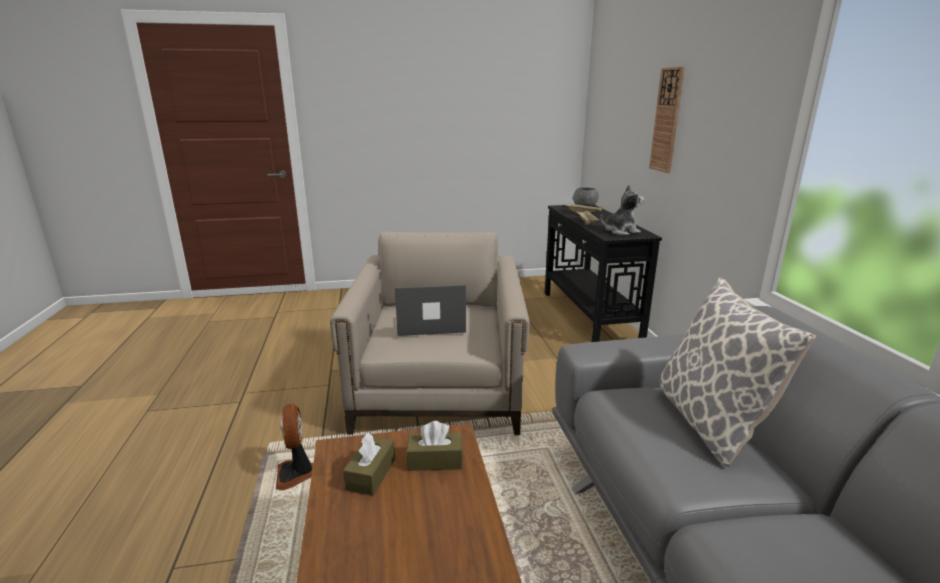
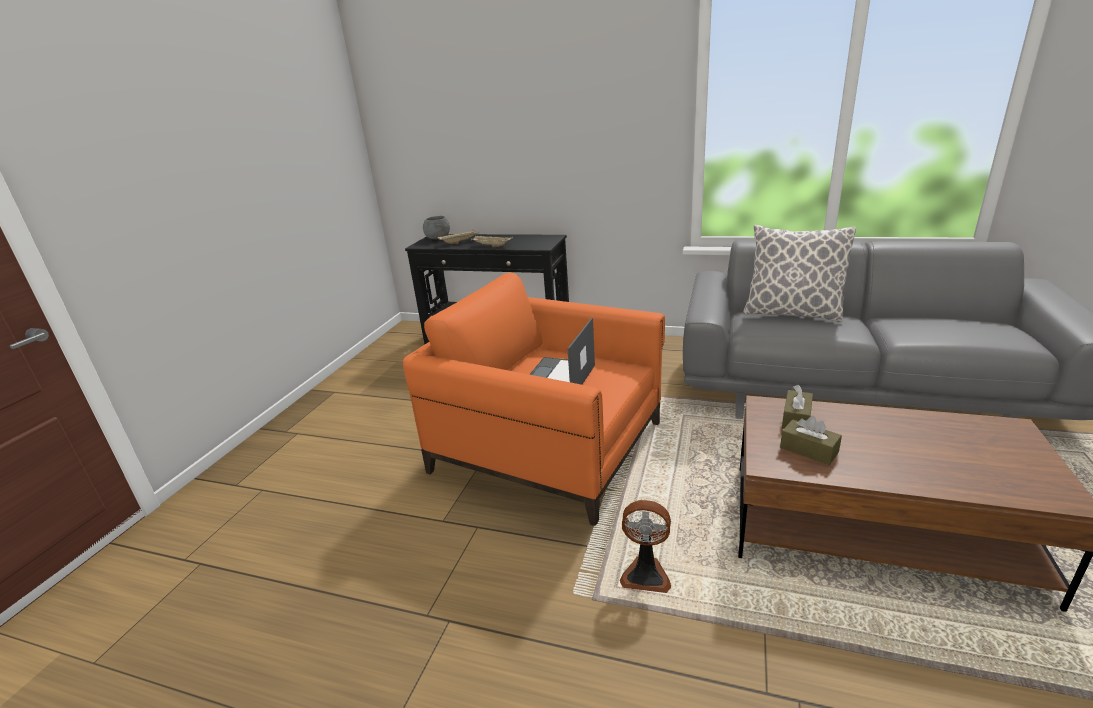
camera: 60 degrees left, 5 degrees up
(439, 386) = (549, 447): beige armchair -> orange armchair
(620, 231) = (534, 241): plush toy -> none
(667, 120) = (534, 131): wall clock -> none

